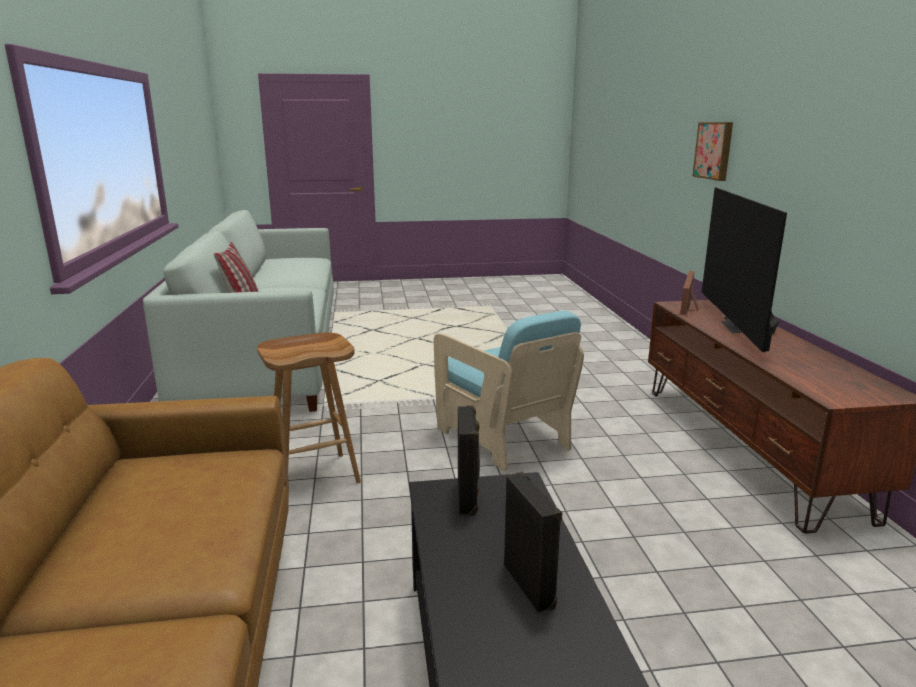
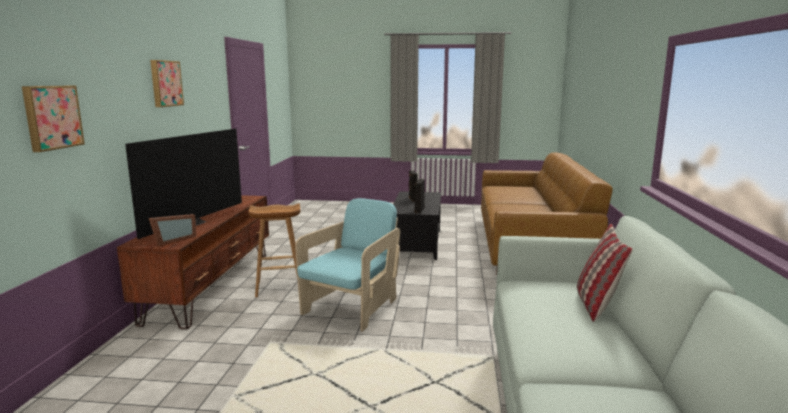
camera: 165 degrees left, 5 degrees down
(315, 475) = (485, 300): brown stool -> brown stool (278, 288)
(504, 437) = (352, 308): turquoise armchair -> turquoise armchair turned 45 degrees clockwise
(855, 122) = (165, 83): none -> picture

